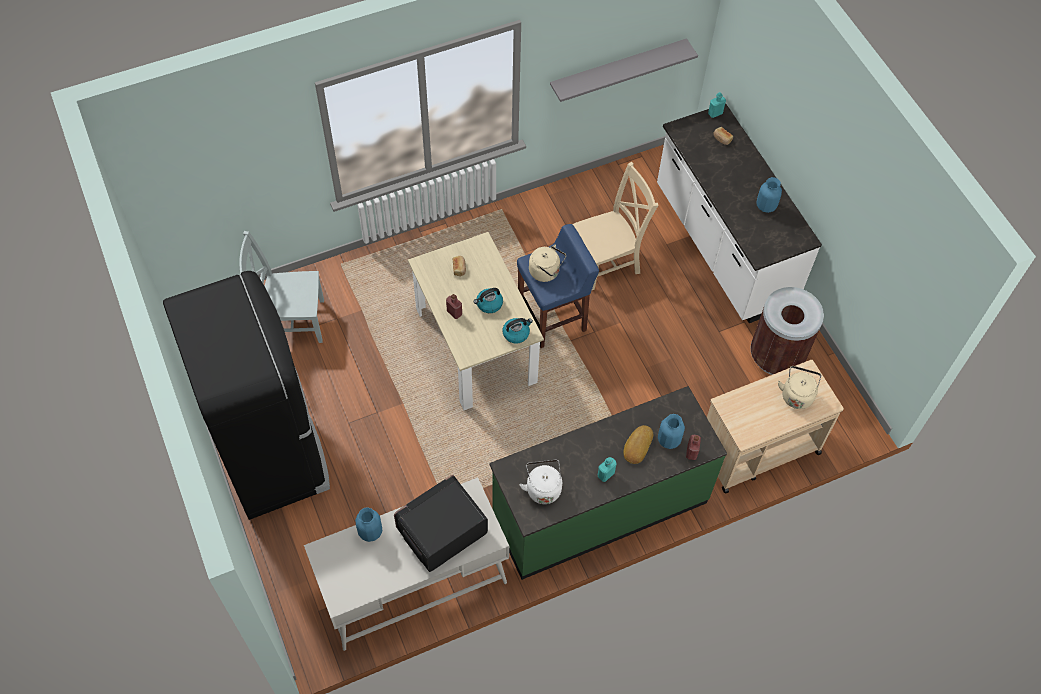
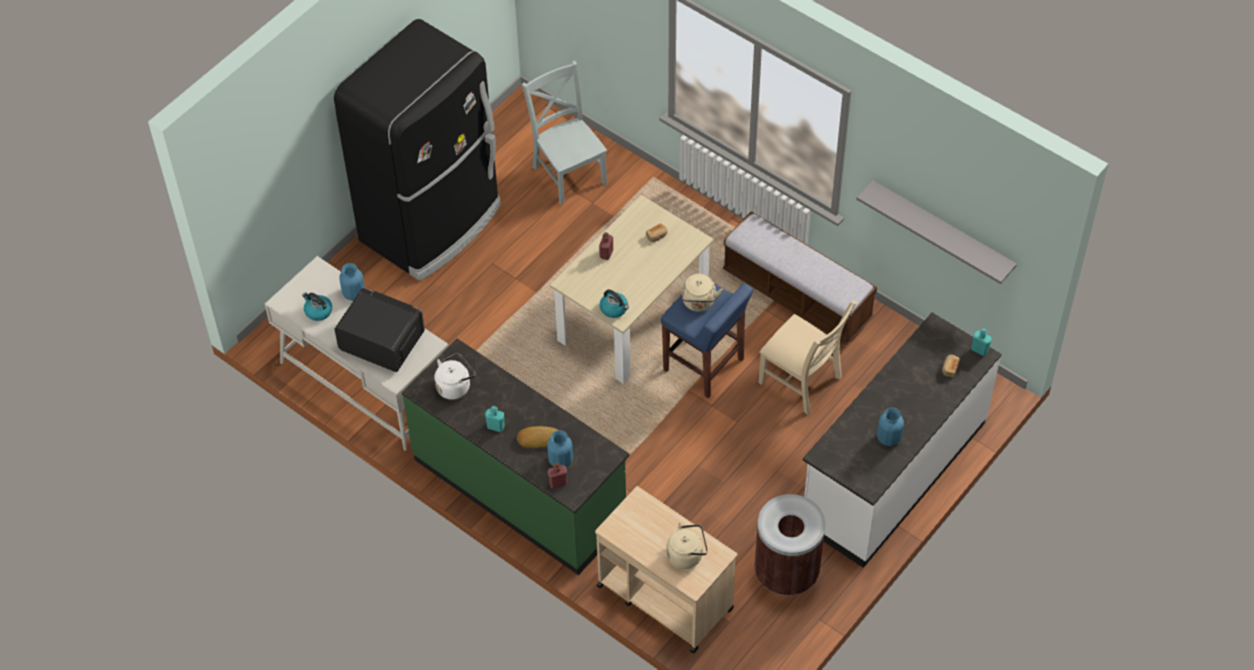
camera: 65 degrees right, 5 degrees down
(489, 304) = (632, 275): kettle -> kettle (318, 311)
(525, 226) = (797, 296): none -> bench

